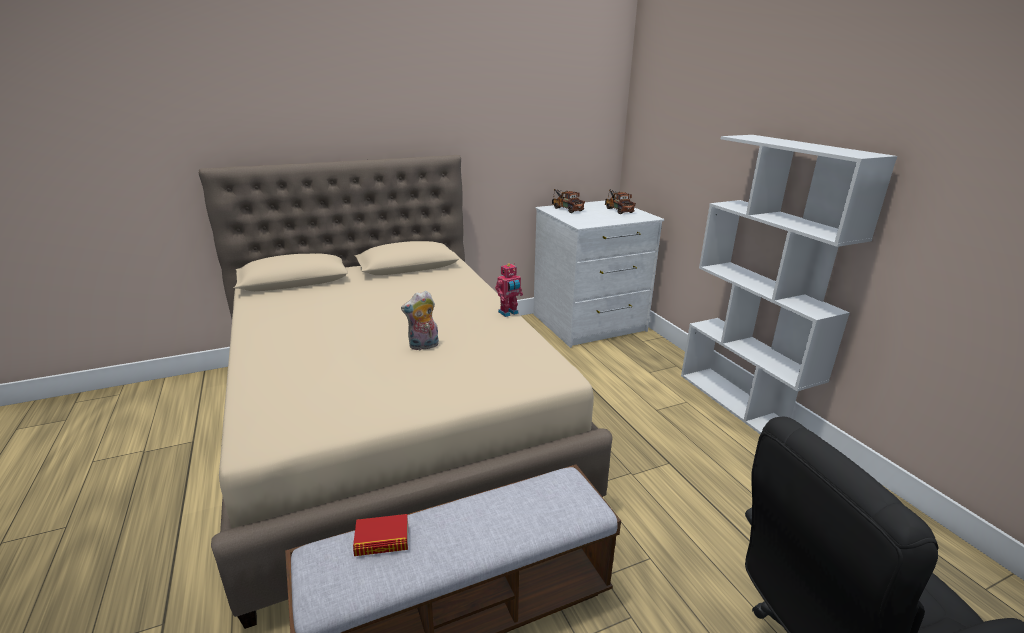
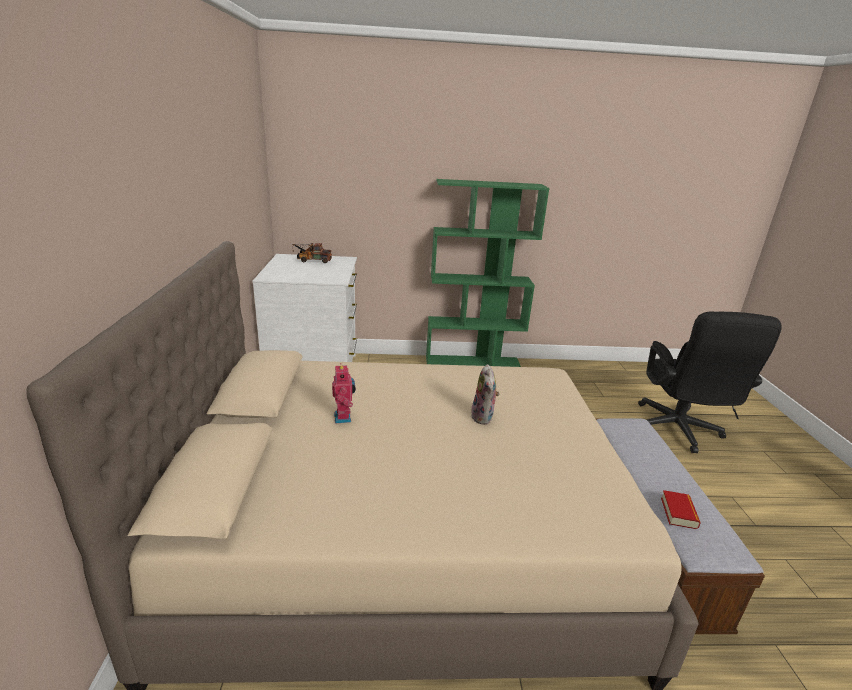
camera: 70 degrees left, 0 degrees up
(509, 313) = (438, 366): toy robot -> toy robot (344, 417)
(566, 209) = (280, 273): toy truck -> none
(741, 405) = (473, 363): white bookcase -> green bookcase

